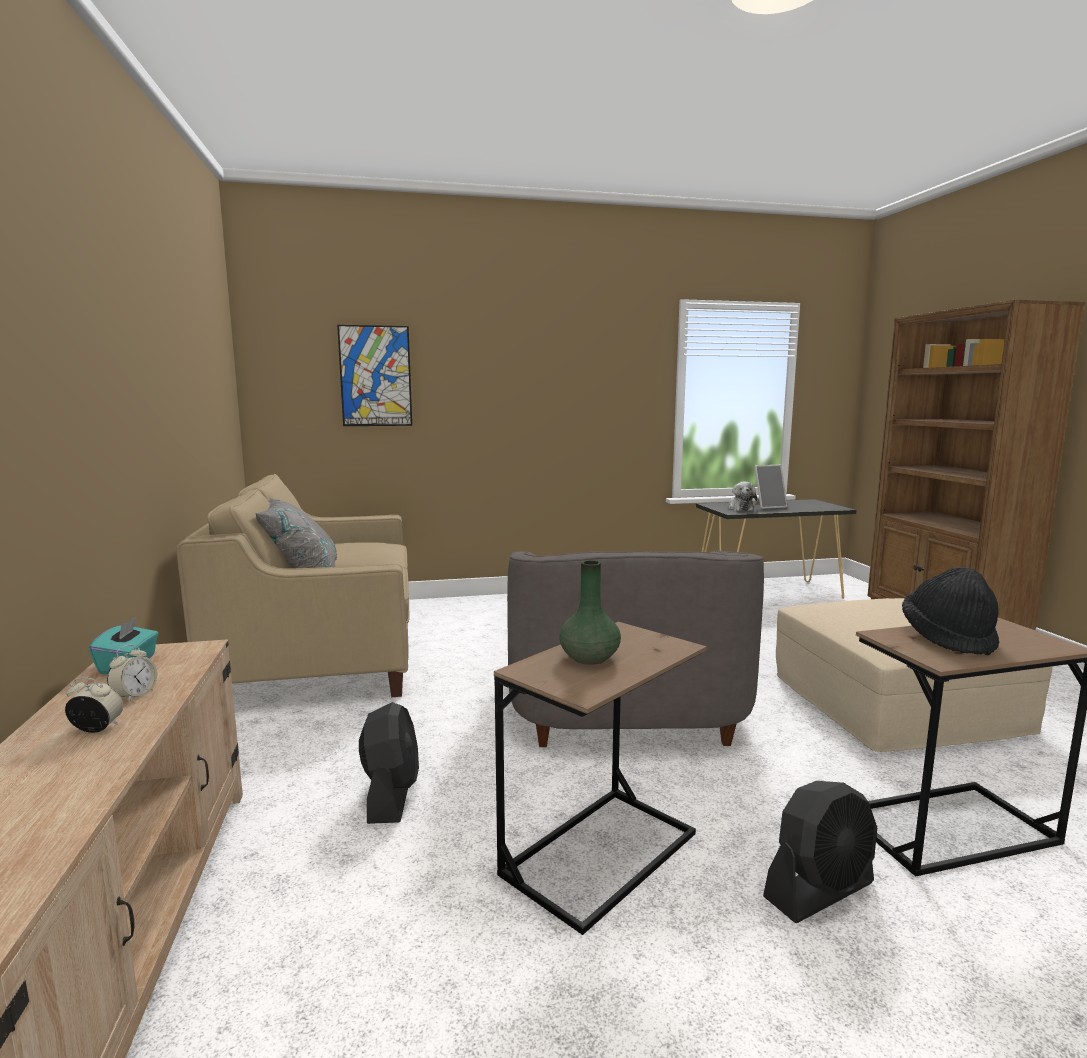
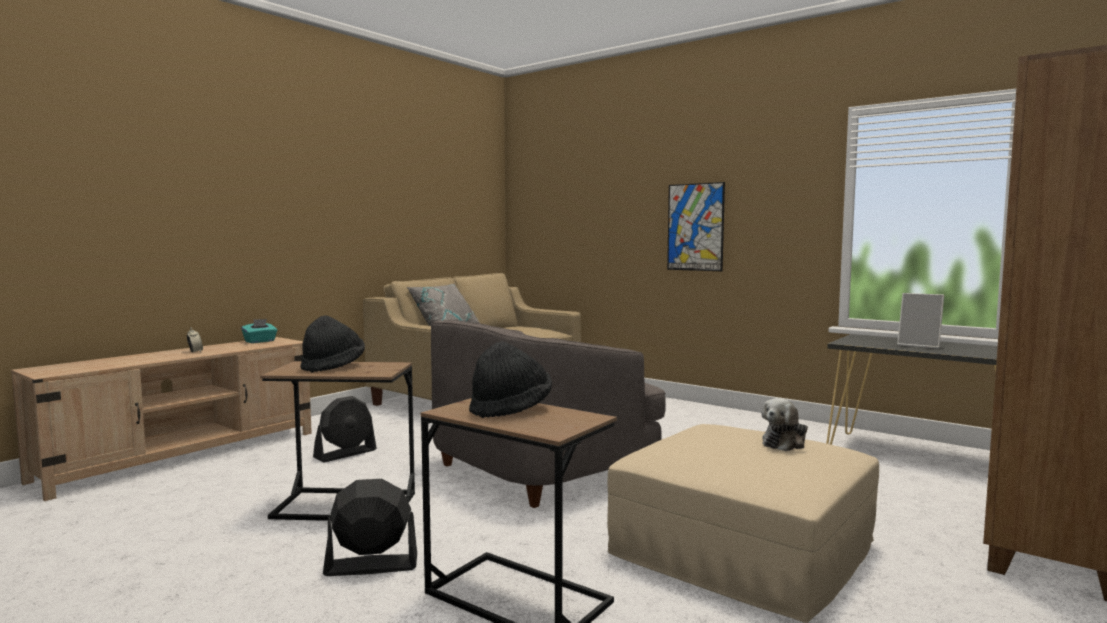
camera: 50 degrees right, 5 degrees down
(135, 696) = (229, 348): alarm clock -> none
(375, 376) = (580, 203): picture -> picture (695, 227)
(589, 658) = (333, 366): green vase -> black hat
(740, 508) = (874, 342): plush toy -> plush toy (785, 443)
(819, 890) = (371, 565): black fan -> black fan turned 150 degrees clockwise

